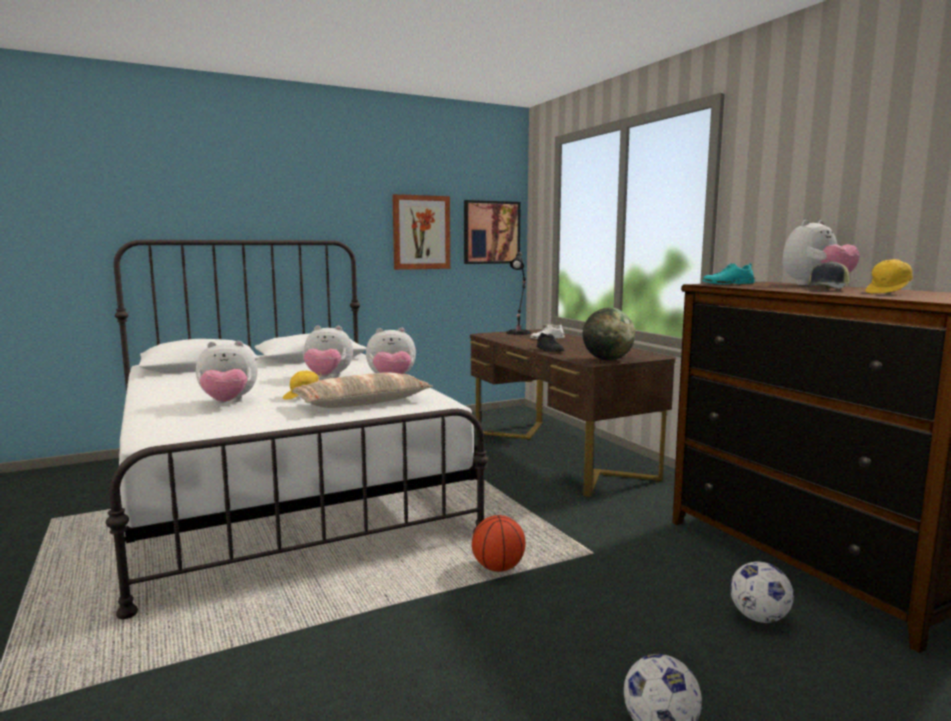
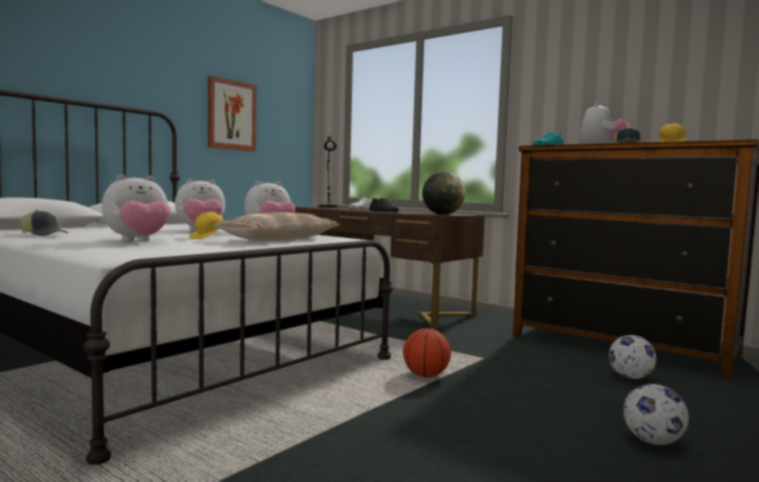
camera: 25 degrees left, 5 degrees down
(178, 387) = (44, 235): none -> cap
(491, 232) = (287, 123): picture -> none

